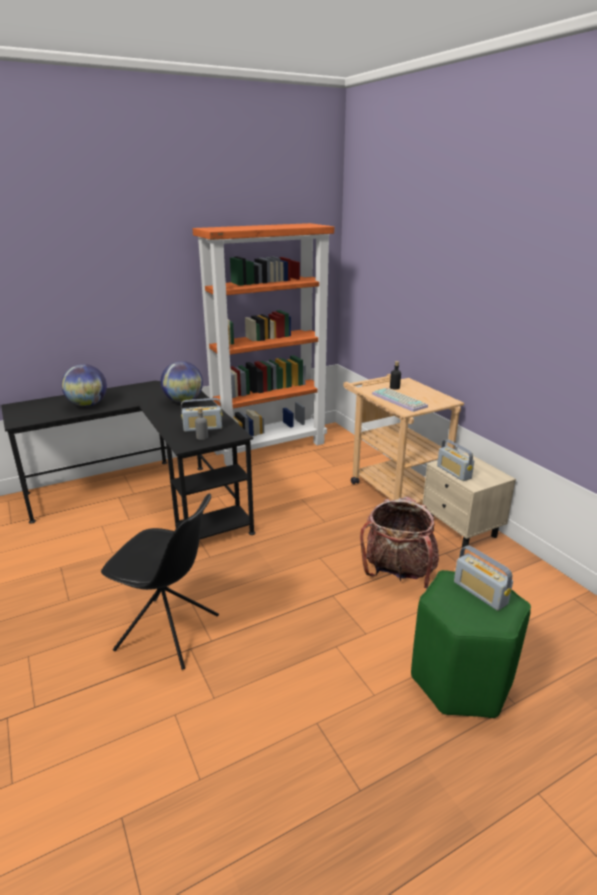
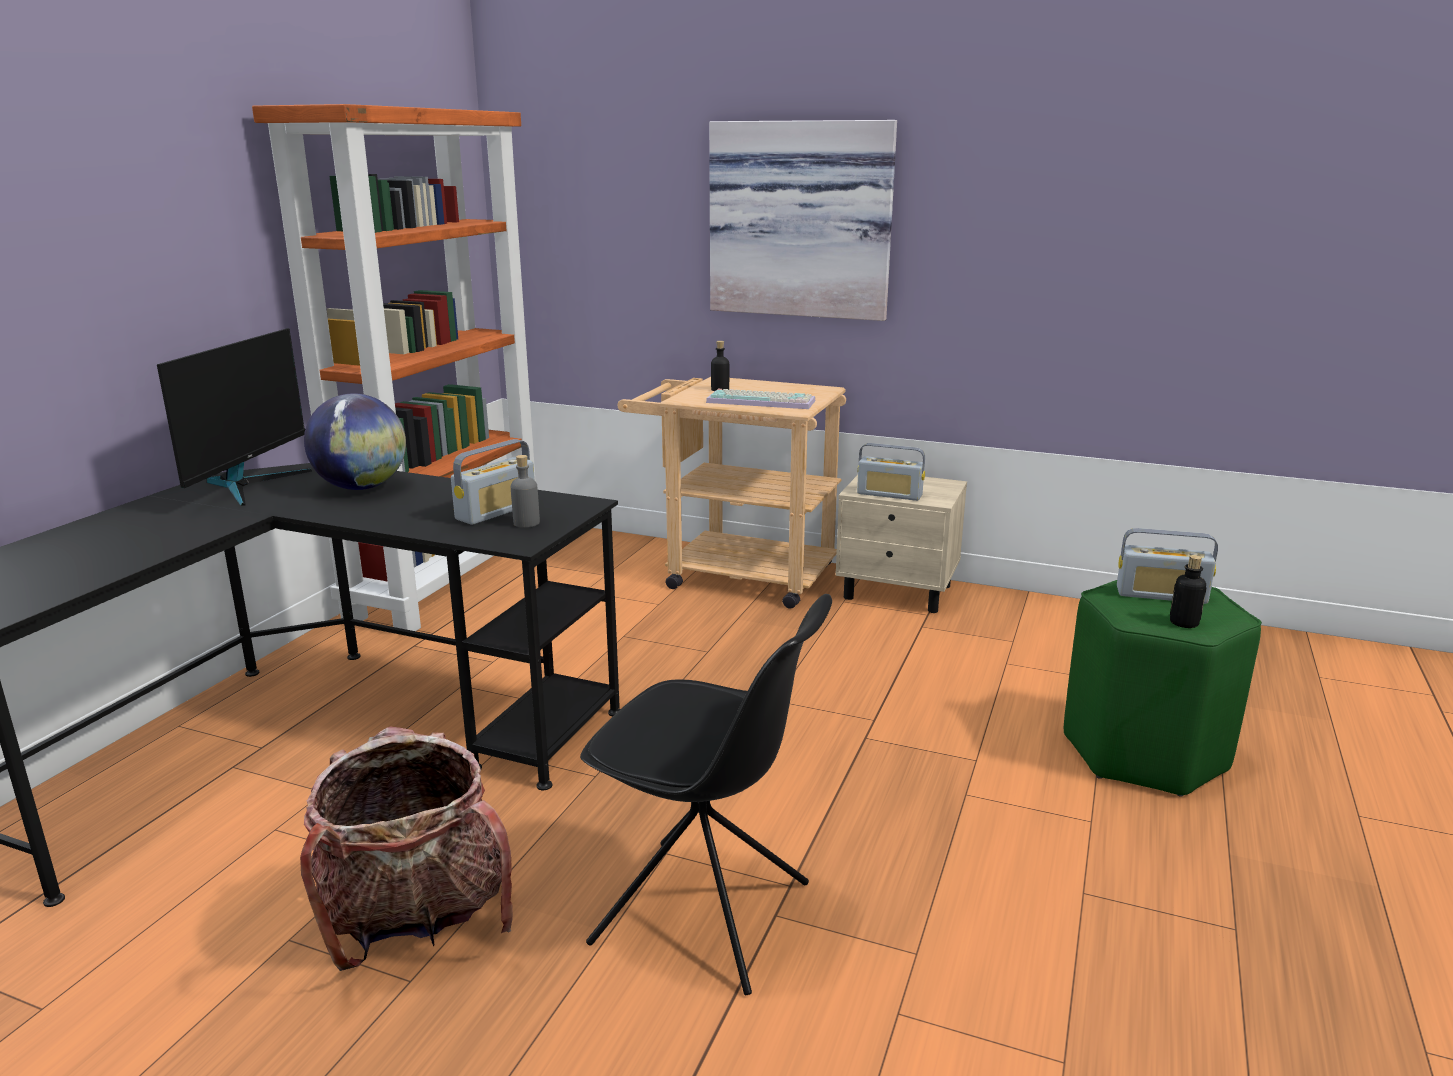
camera: 40 degrees left, 5 degrees down
(87, 405) = (129, 543): globe -> none
(155, 389) = (248, 485): none -> monitor
(169, 633) = (706, 915): black chair -> black chair turned 45 degrees clockwise
(398, 572) = (903, 671): backpack -> backpack (418, 923)
(457, 300) = (801, 220): none -> picture
(459, 614) = (1184, 623): none -> bottle

